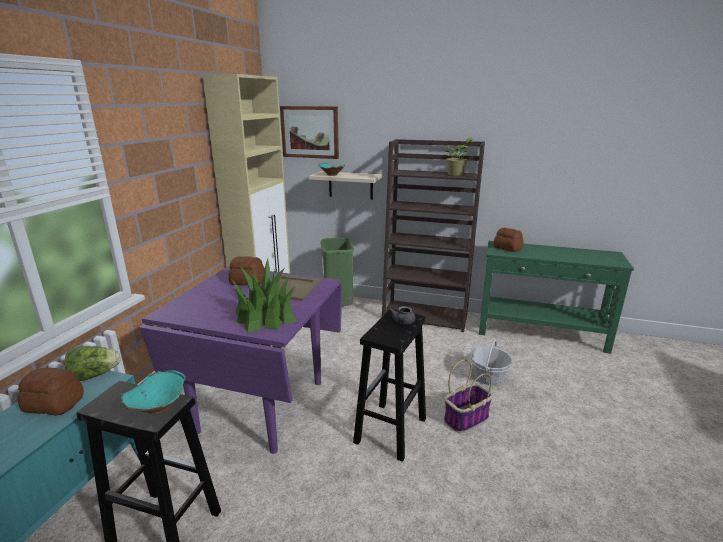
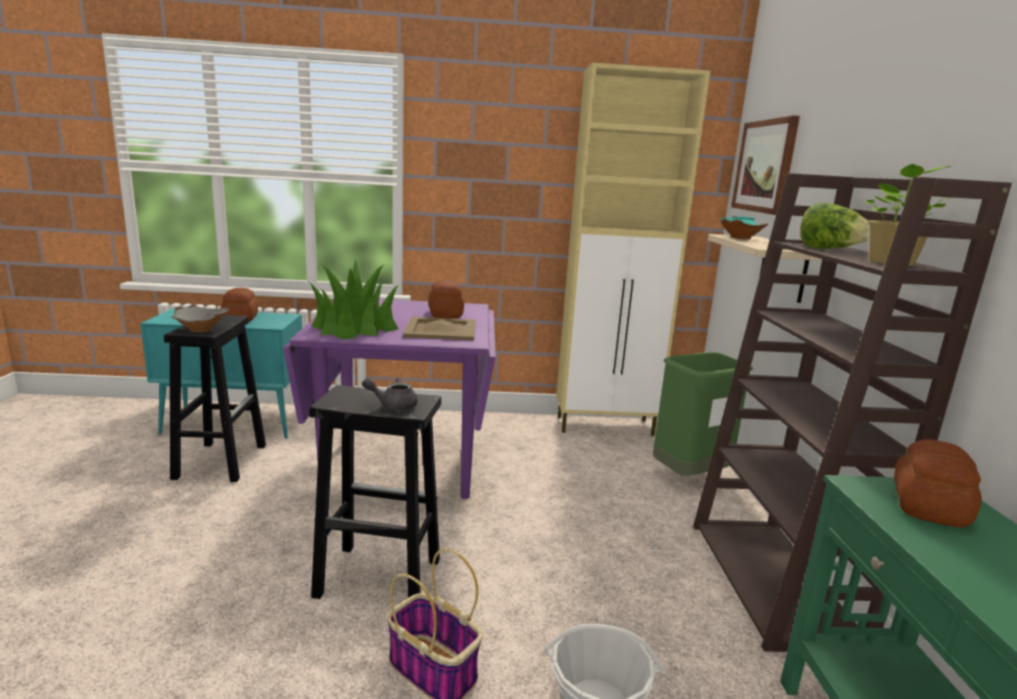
camera: 70 degrees right, 5 degrees down
(94, 375) = (281, 320): lettuce -> lettuce (829, 249)
(157, 406) = (202, 329): turquoise bowl -> grey bowl

